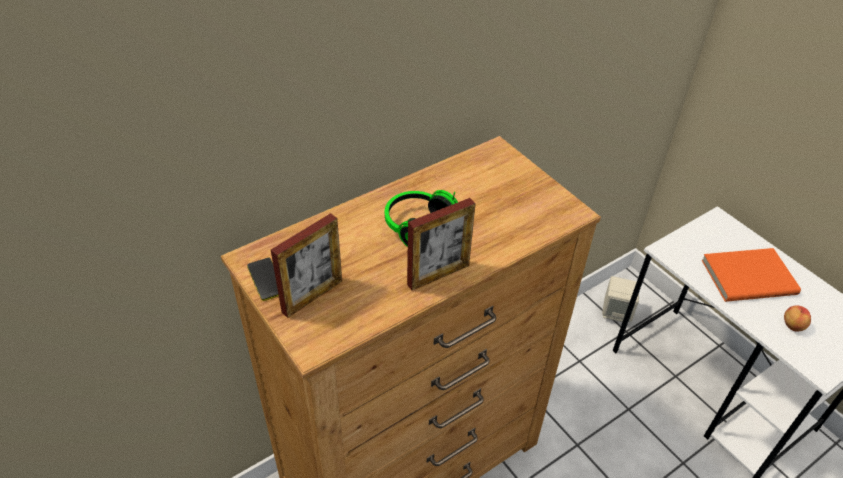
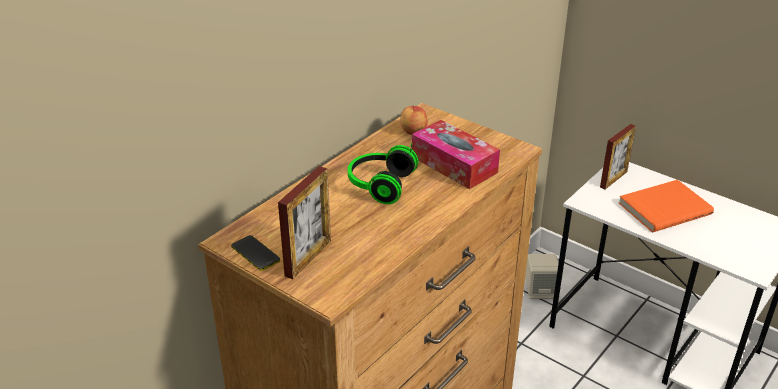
camera: 15 degrees left, 10 degrees down
(438, 275) = (419, 218): picture frame -> picture frame (613, 179)
(500, 217) = (454, 164): none -> tissue box
(792, 325) = (717, 239): apple -> apple (412, 131)

